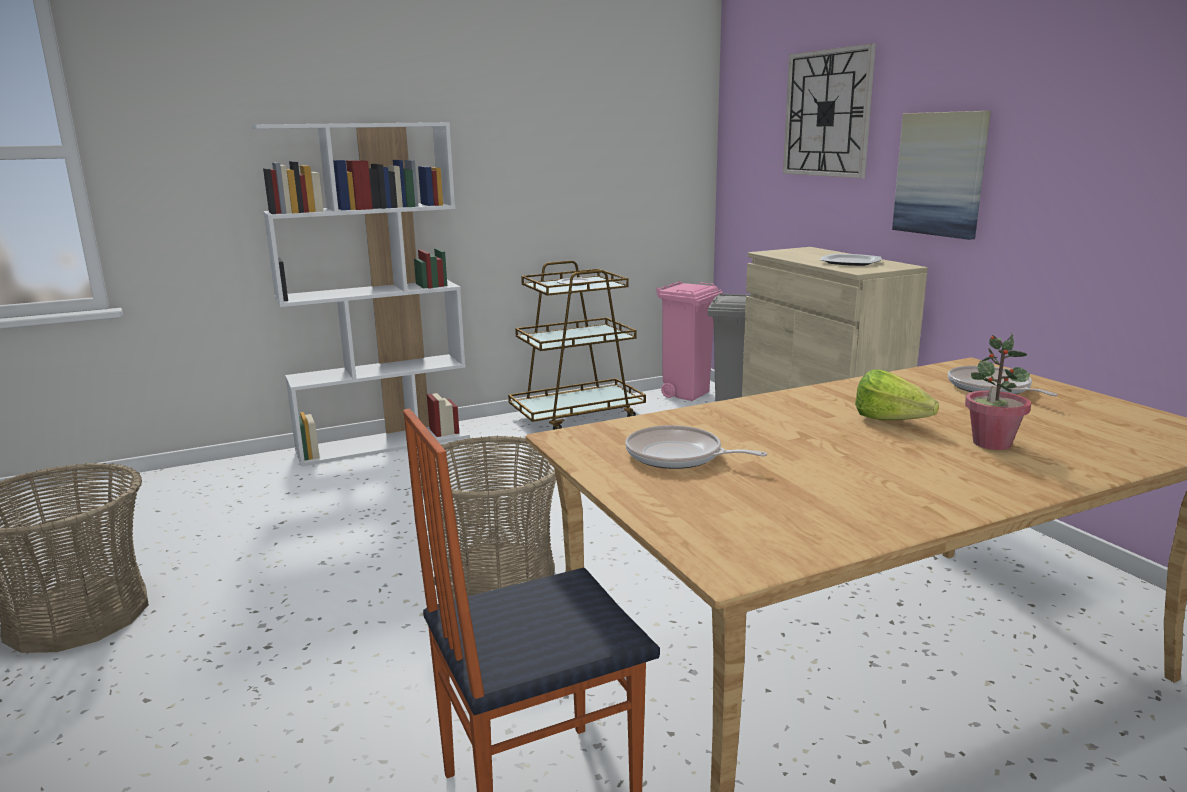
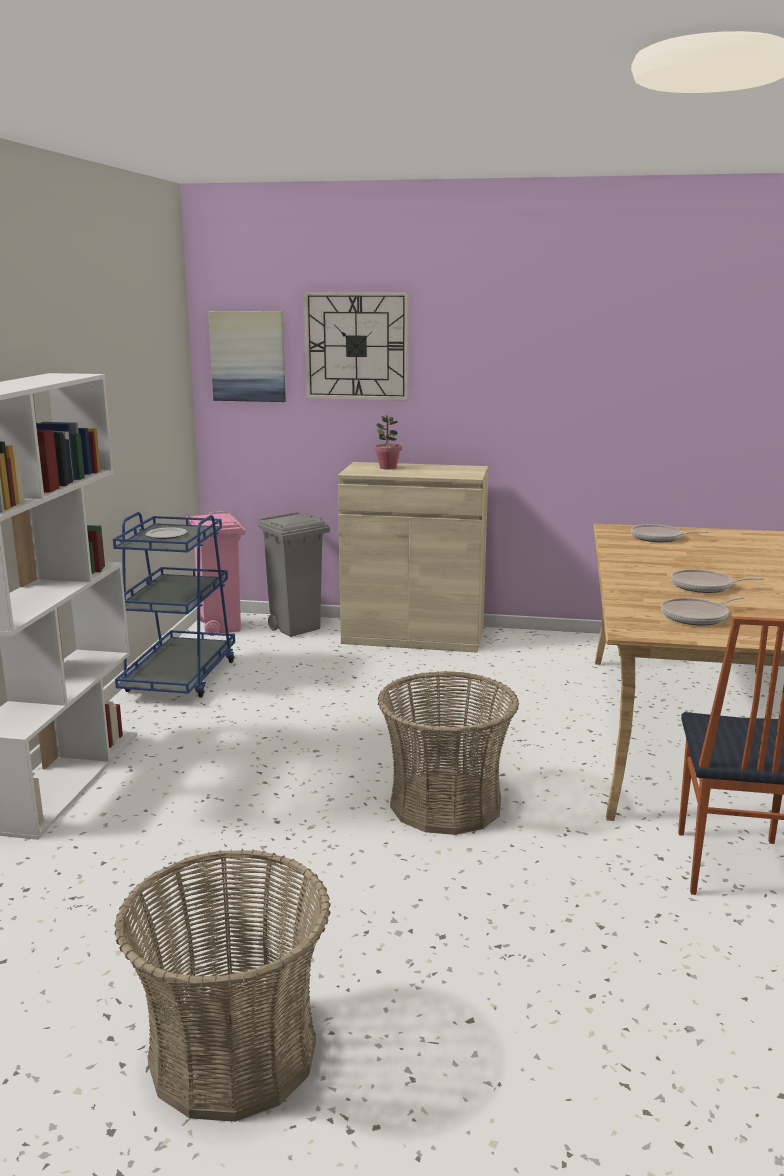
camera: 55 degrees left, 0 degrees up
(577, 415) = (180, 678): brown cart -> blue cart
(820, 440) = (704, 586): none -> frying pan
(851, 262) = (437, 470): plate -> none
(895, 423) = (693, 567): lettuce -> none
(941, 174) = (488, 395): picture -> picture (248, 356)
(991, 443) = (745, 563): potted plant -> potted plant (388, 468)

